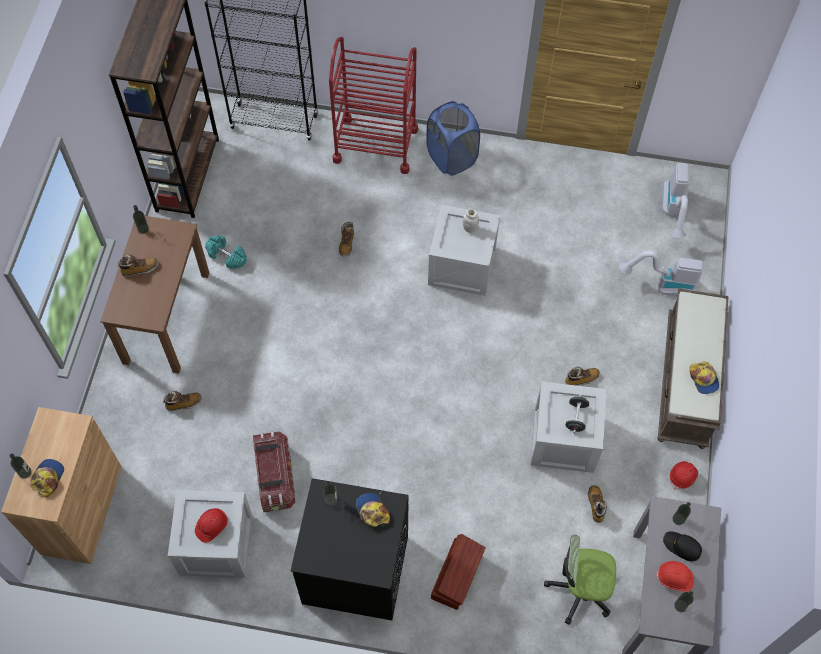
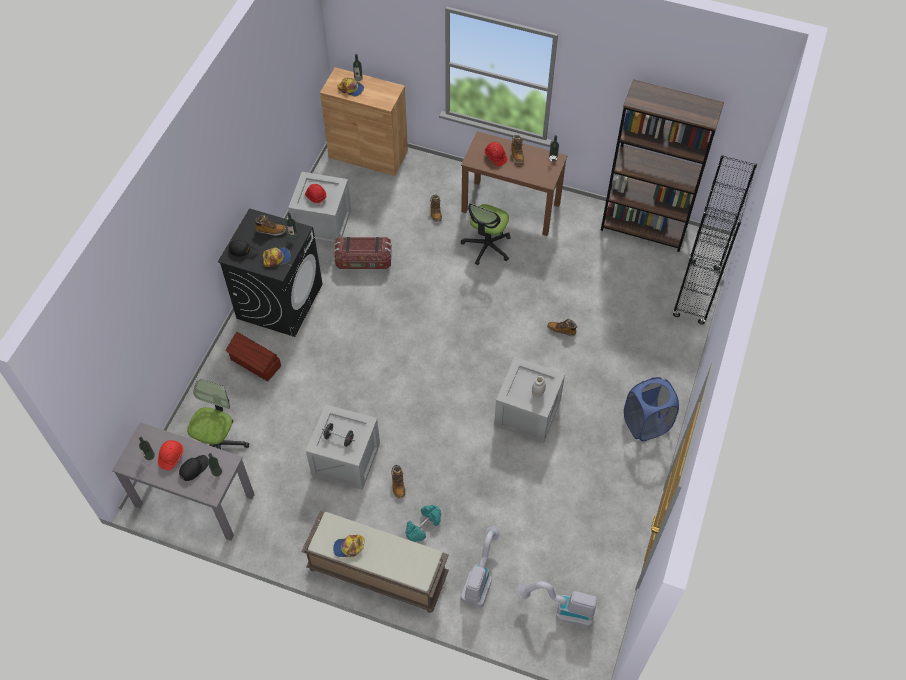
camera: 100 degrees right, 5 degrees down
(226, 256) = (560, 248): turquoise dumbbell -> turquoise dumbbell (423, 526)
(233, 335) = (487, 247): none -> office chair
(368, 558) = (243, 251): none -> black cap
(375, 145) = (665, 365): red cart -> none
(596, 505) = (283, 471): boot -> boot (270, 231)
(683, 476) = (289, 545): red hard hat -> red hard hat (495, 157)

